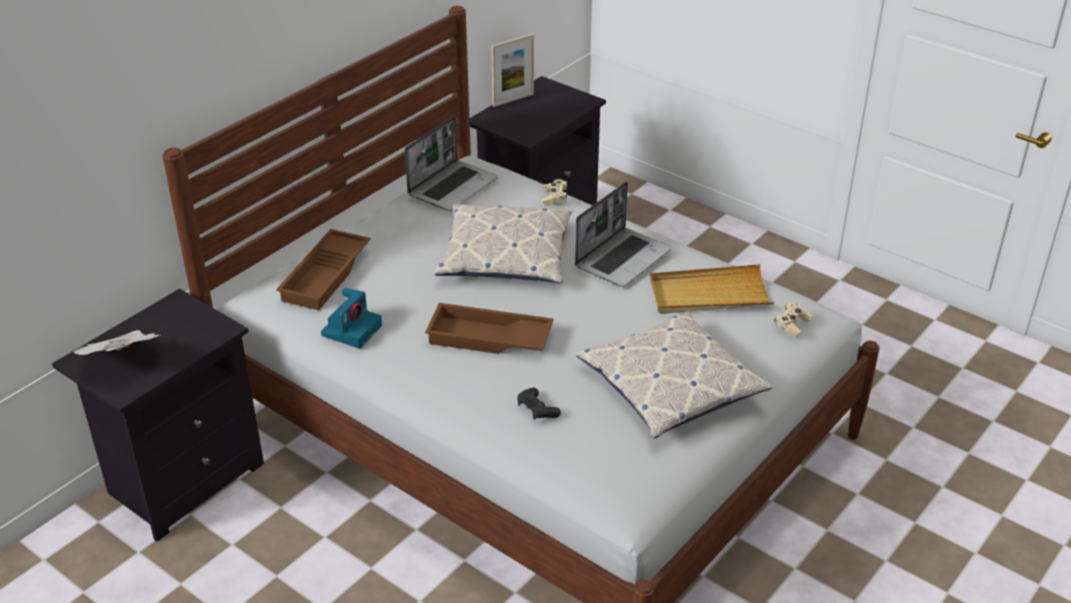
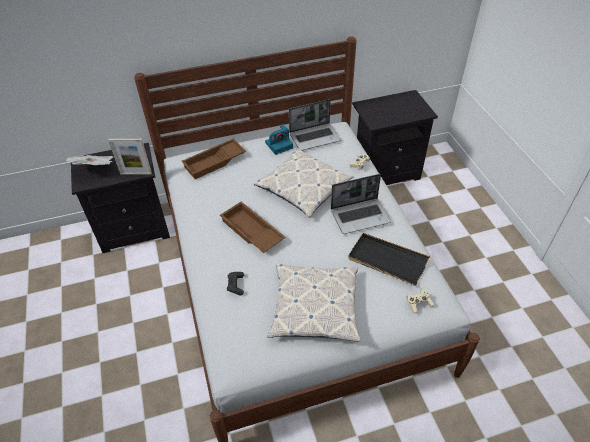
camera: 35 degrees right, 10 degrees up
(352, 329) = (198, 196): camera -> camera (279, 145)
(513, 100) = (387, 99): picture frame -> picture frame (136, 173)
(709, 294) = (387, 260): beige tray -> black tray

